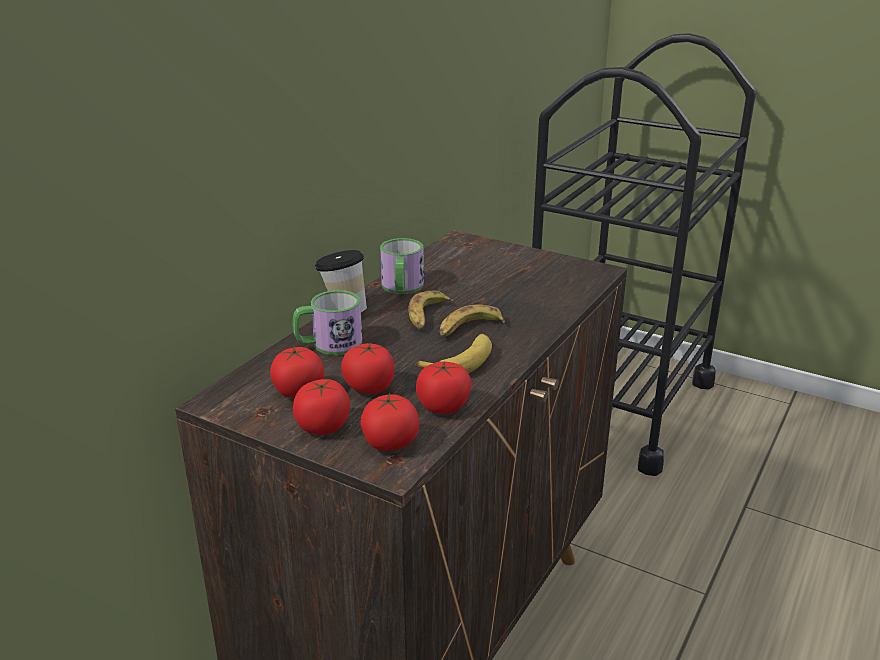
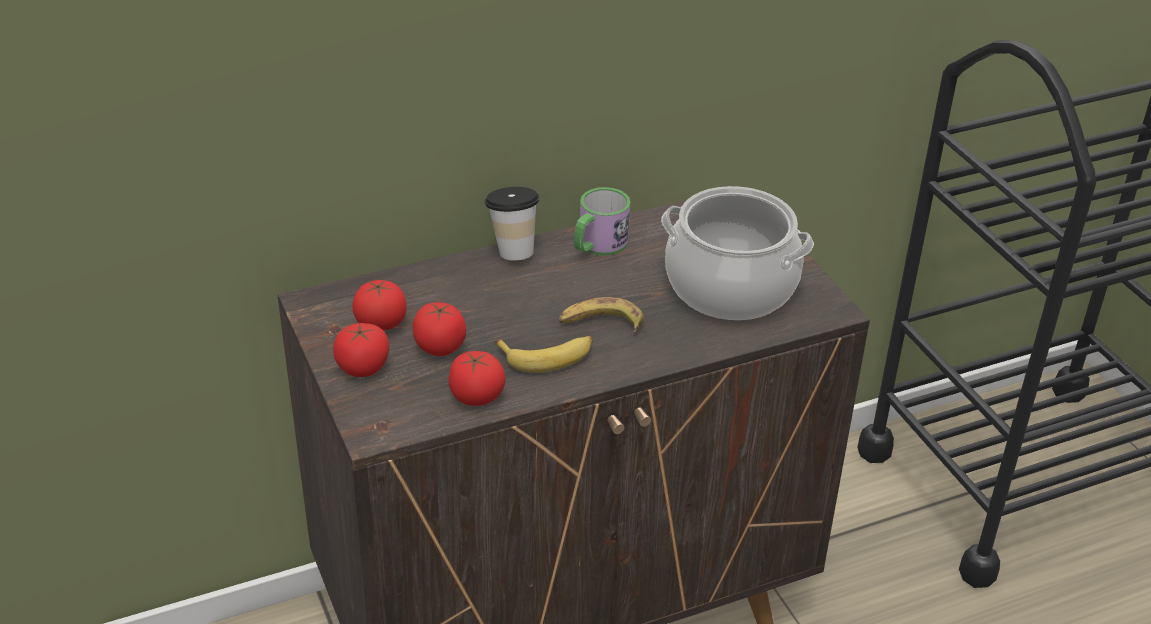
camera: 35 degrees right, 10 degrees up
(328, 344) = (457, 284): mug -> none
(390, 443) = (394, 409): tomato -> none
(427, 317) = (580, 291): banana -> none
(522, 279) = (731, 286): none -> cooking pot

